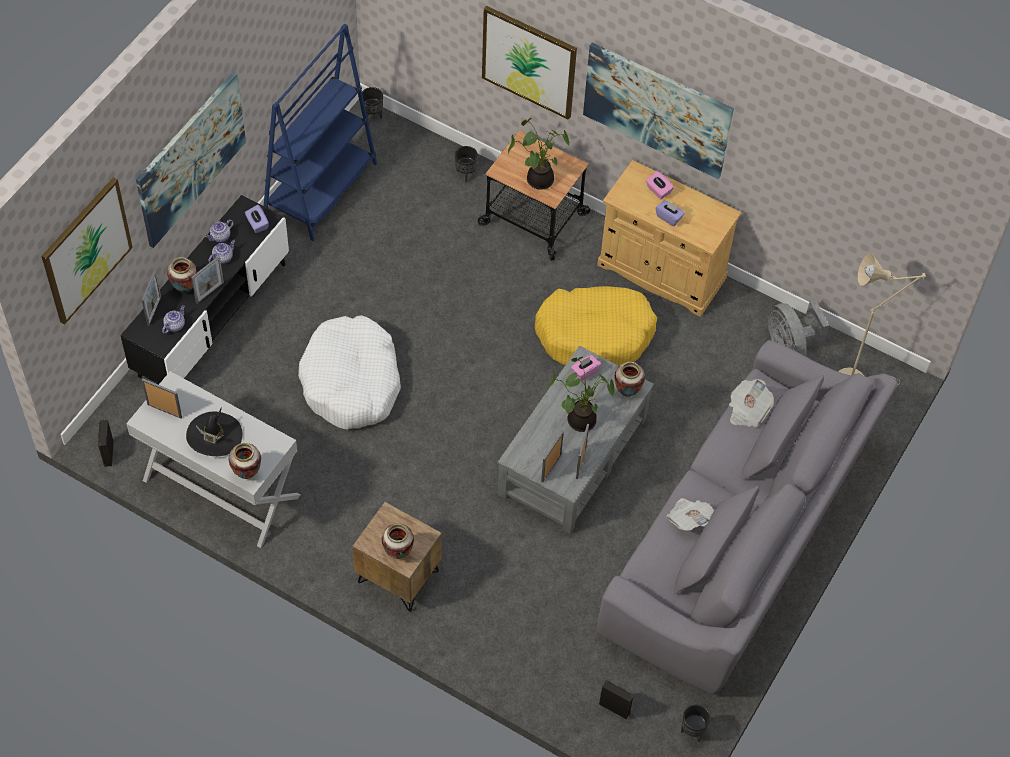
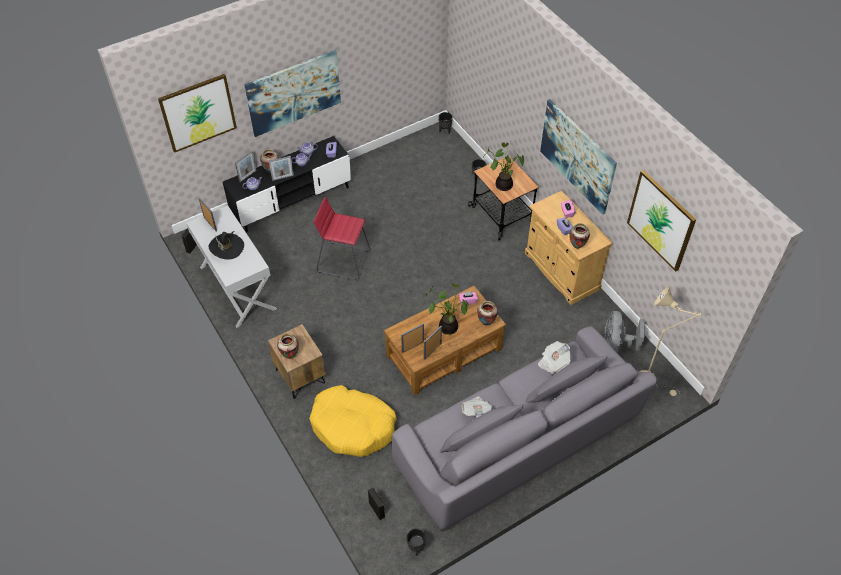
camera: 30 degrees right, 5 degrees down
(247, 474) = (230, 274): vase -> vase (577, 246)
(320, 190) = (392, 158): blue bookcase -> none
(351, 382) = (344, 261): white dog bed -> red stool
(529, 61) = (519, 108): picture -> picture (661, 220)
(571, 456) = (443, 352): grey coffee table -> brown coffee table
(595, 335) = (499, 290): yellow dog bed -> yellow dog bed (353, 426)

